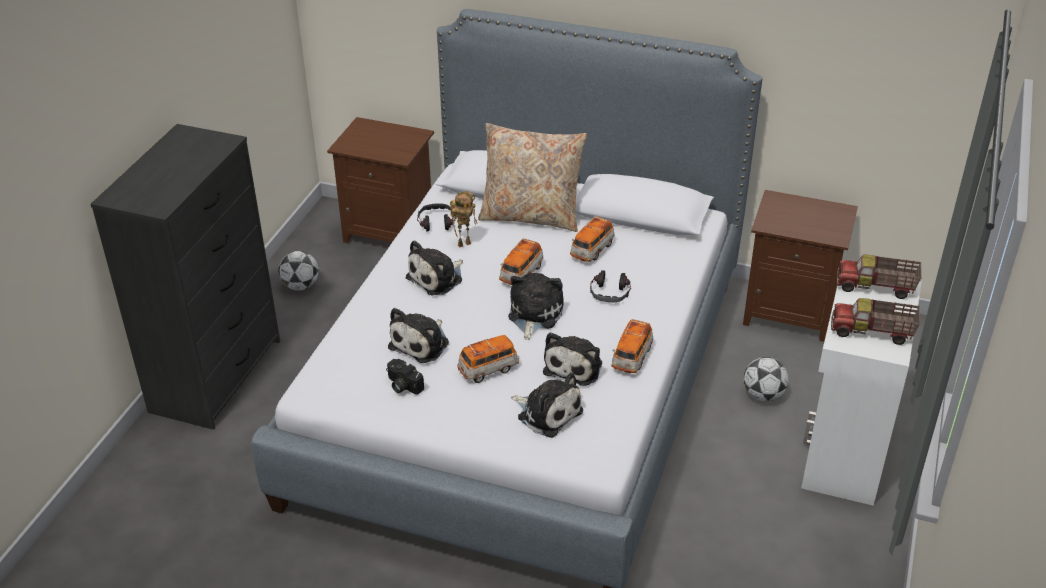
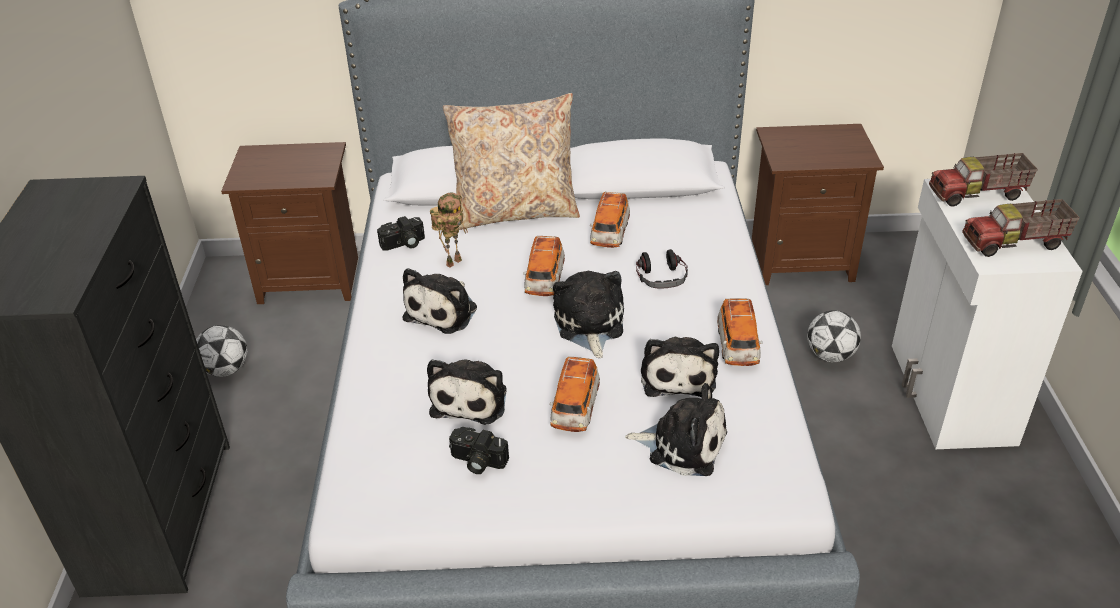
camera: 20 degrees left, 0 degrees up
(436, 222) = (404, 244): headphones -> camera
(488, 369) = (575, 408): toy car -> toy car turned 150 degrees clockwise

